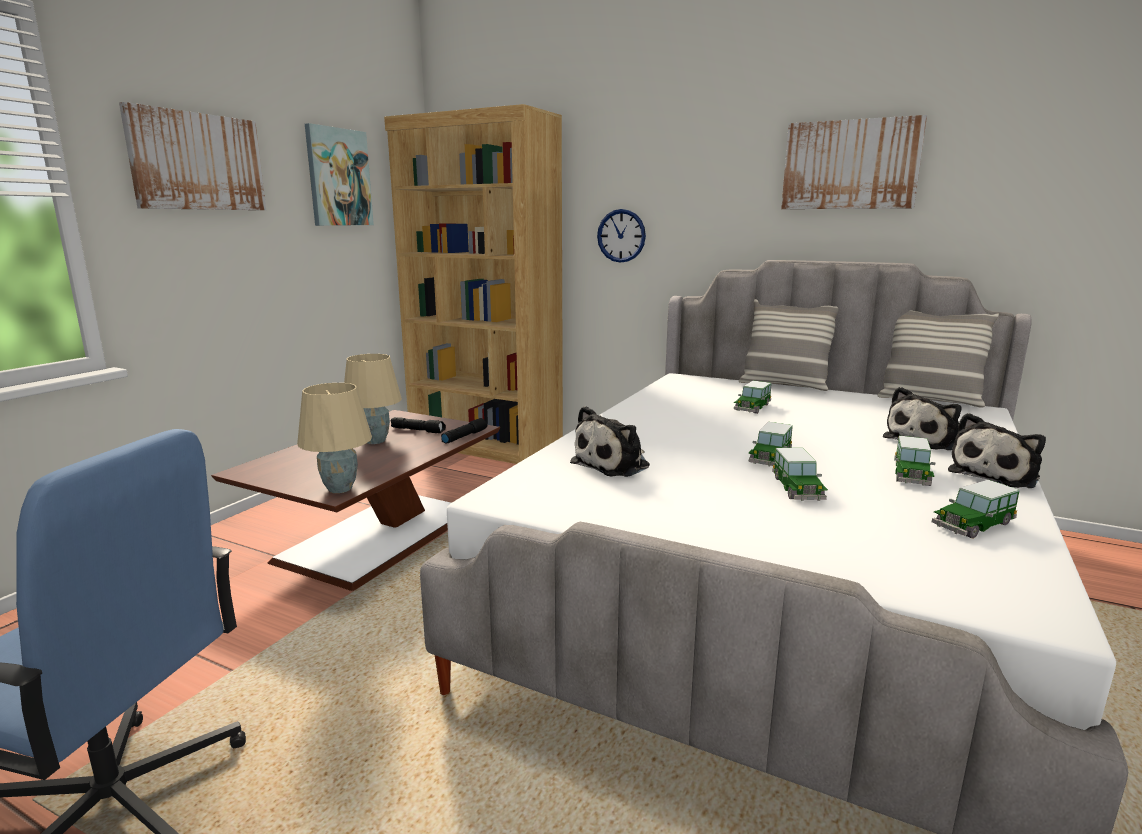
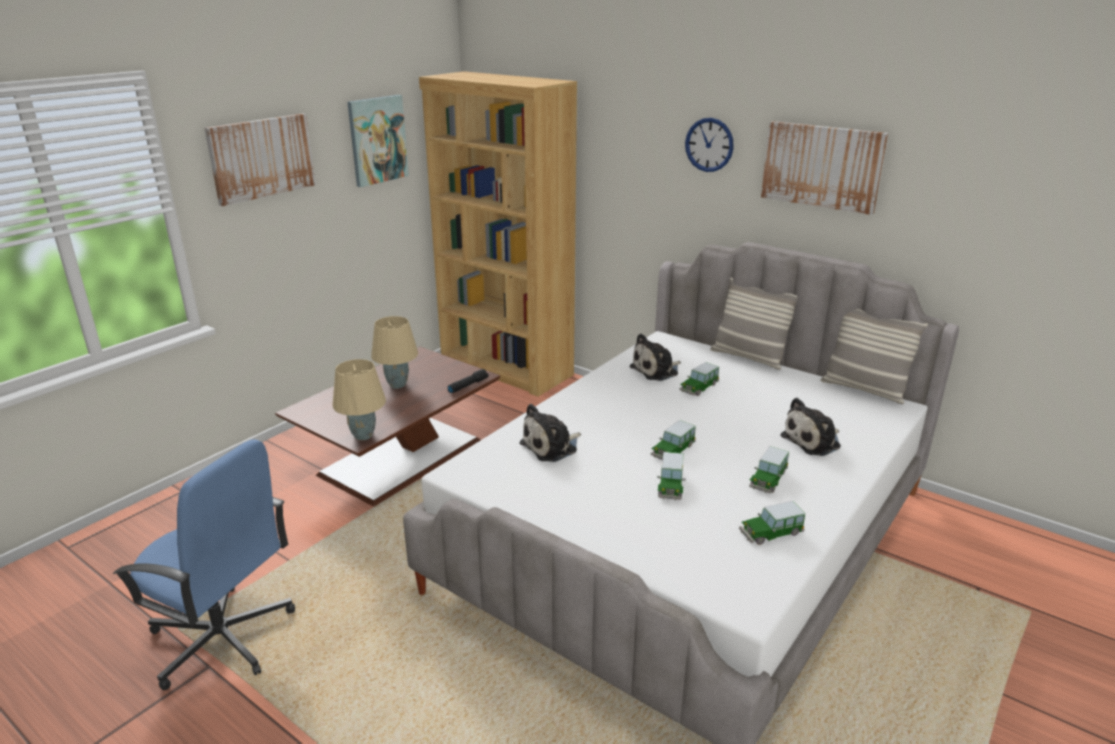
camera: 10 degrees right, 10 degrees up
(418, 430) = (433, 375): black flashlight -> none
(621, 236) = (626, 197): wall clock -> wall clock (709, 145)
(996, 474) = (836, 485): plush toy -> plush toy (656, 370)

